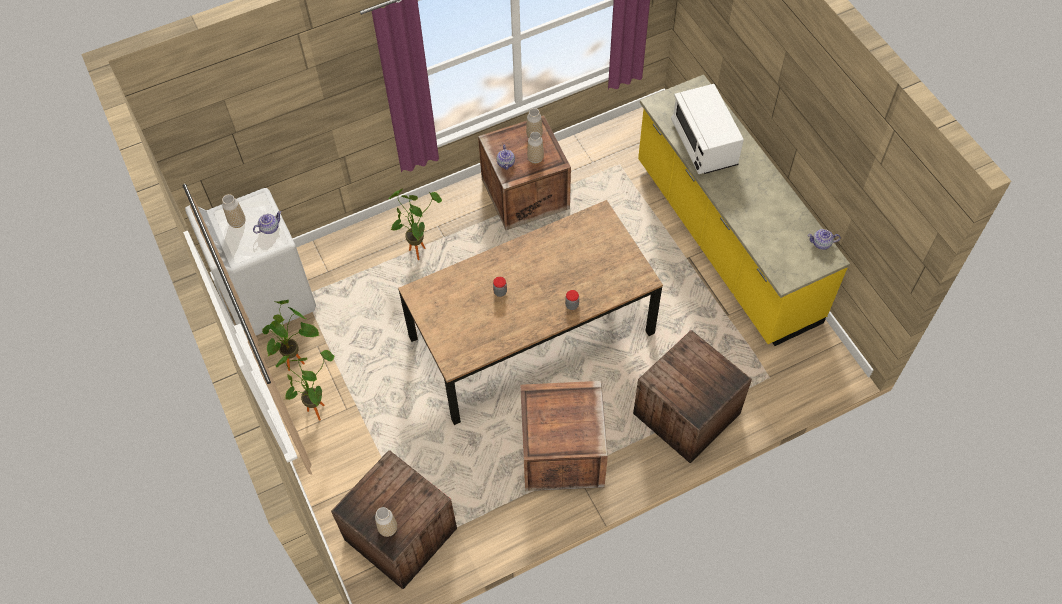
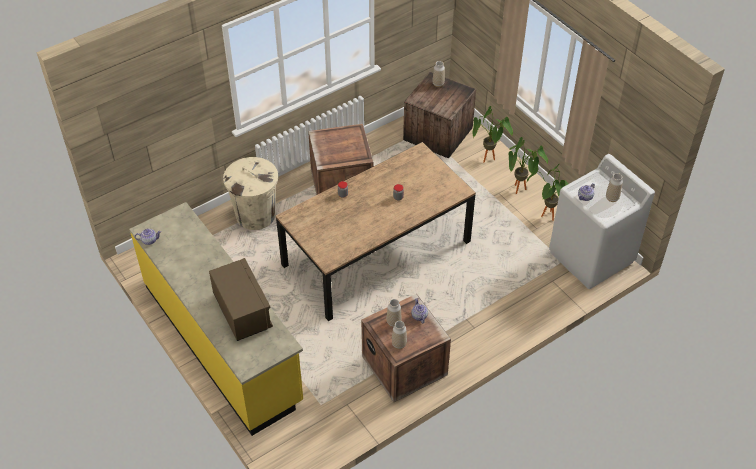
camera: 170 degrees right, 10 degrees down
(418, 249) = (485, 307): potted plant -> potted plant (488, 161)
(686, 415) = (255, 215): crate -> beige trash can
(704, 144) = (242, 311): white microwave -> brown microwave

